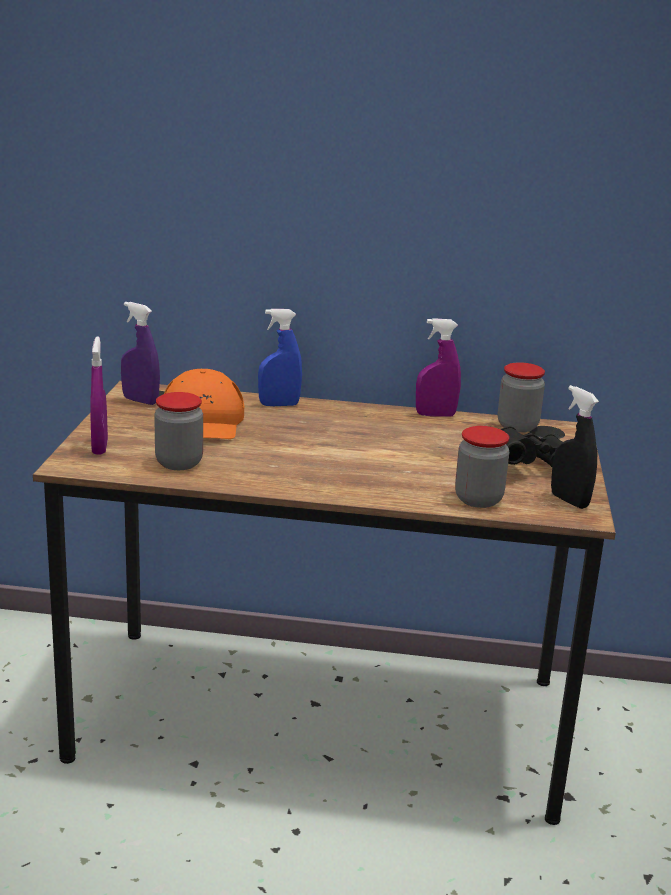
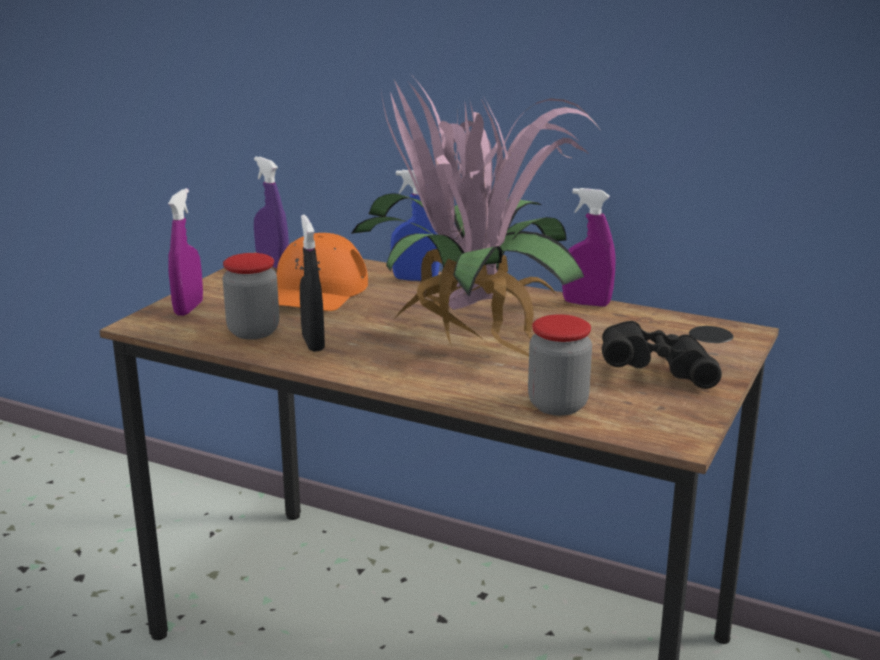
camera: 20 degrees right, 0 degrees up
(366, 451) = (470, 337): none -> potted plant
(517, 426) = (677, 324): jar -> none
(569, 501) = (673, 419): black spray bottle -> black spray bottle (313, 343)

